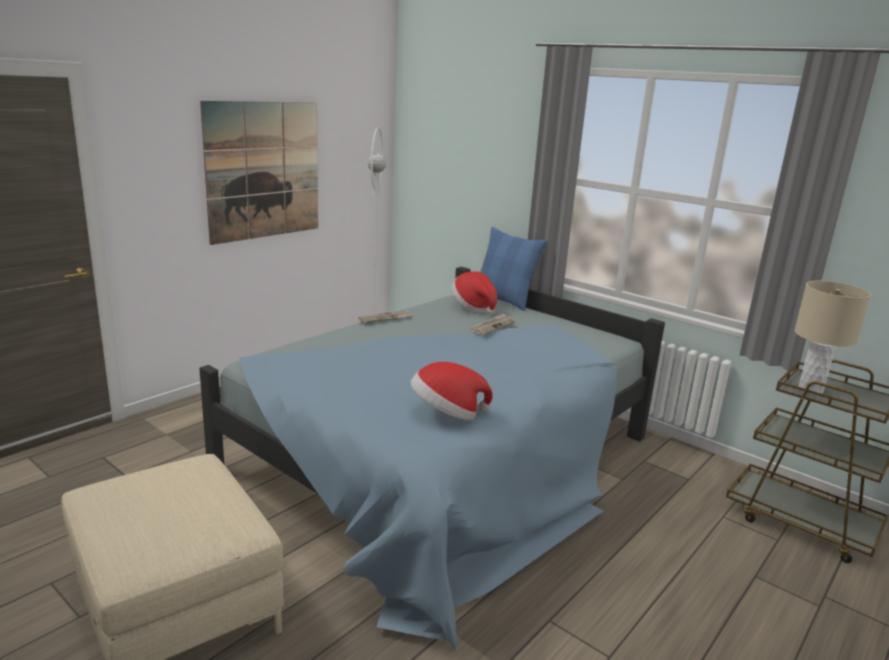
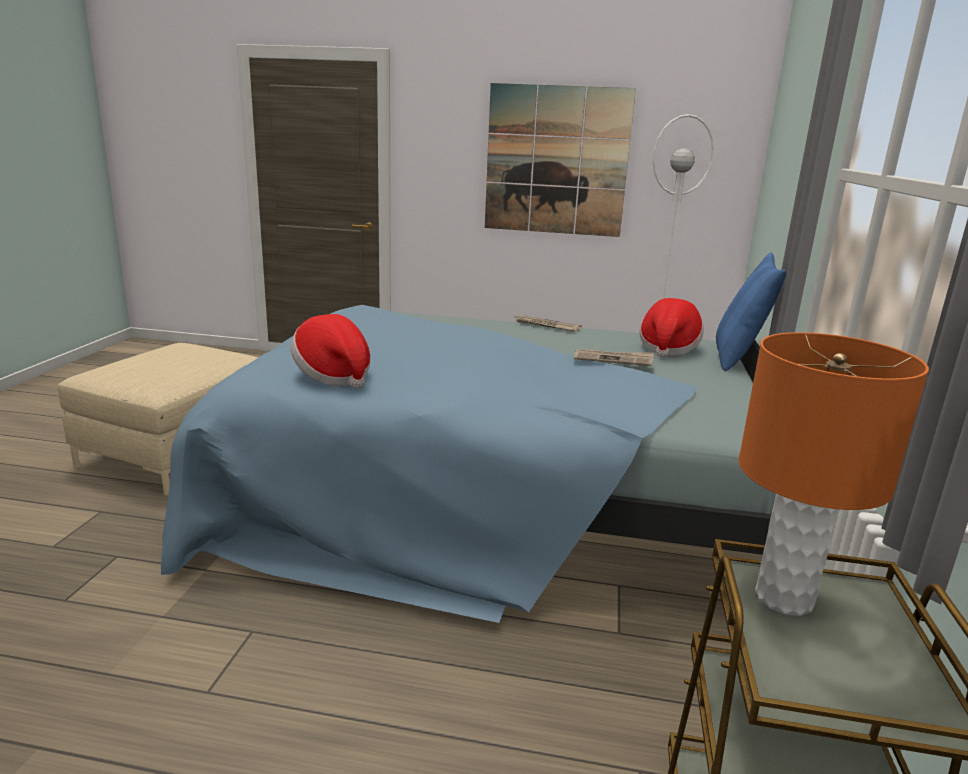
camera: 60 degrees right, 0 degrees up
(810, 389) = (783, 597): beige table lamp -> orange table lamp

